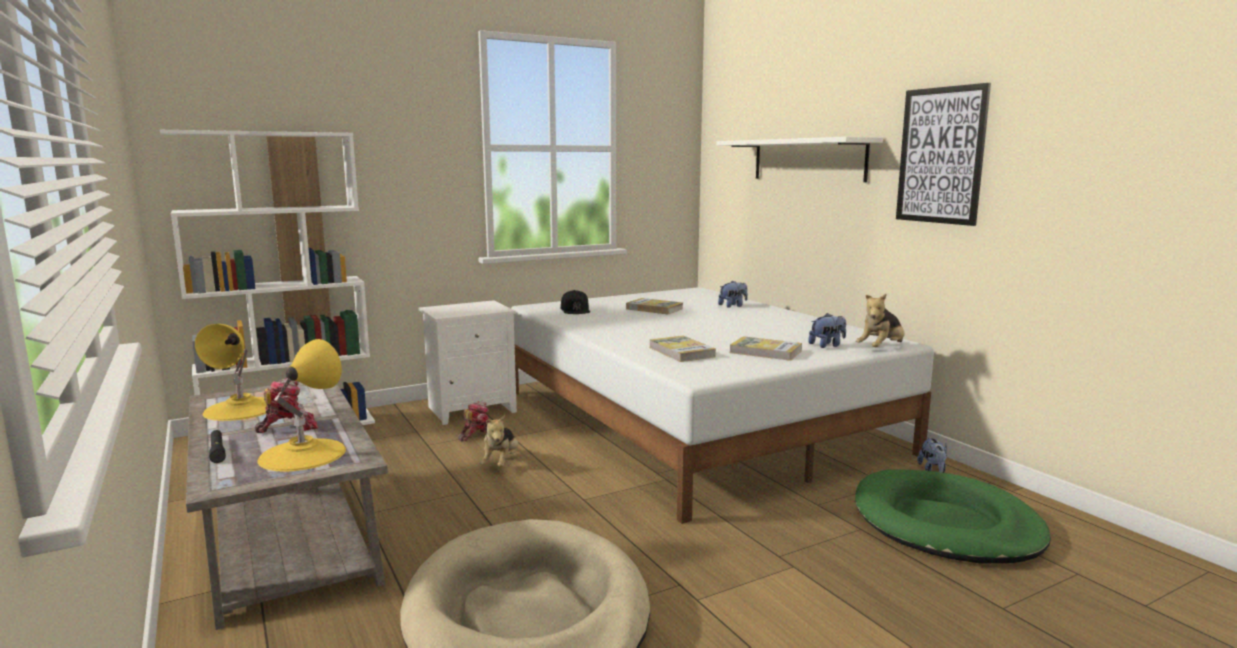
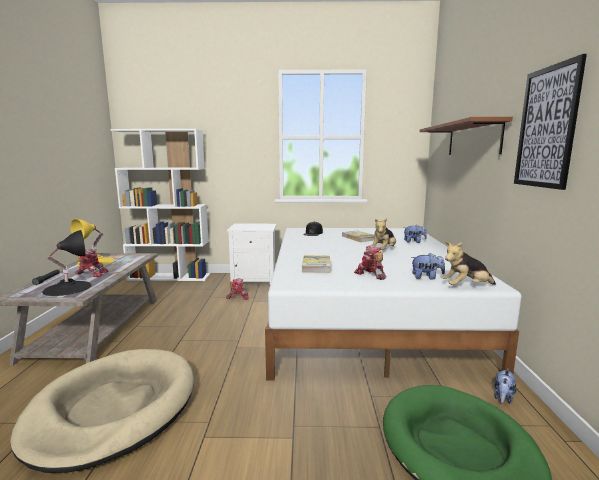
camera: 30 degrees right, 0 degrees up
(302, 454) = (67, 288): yellow table lamp -> black table lamp
(501, 463) = (227, 315): plush toy -> plush toy (383, 250)
(765, 352) = (370, 275): book -> toy robot
(808, 160) = (473, 139): white shelf -> brown shelf

